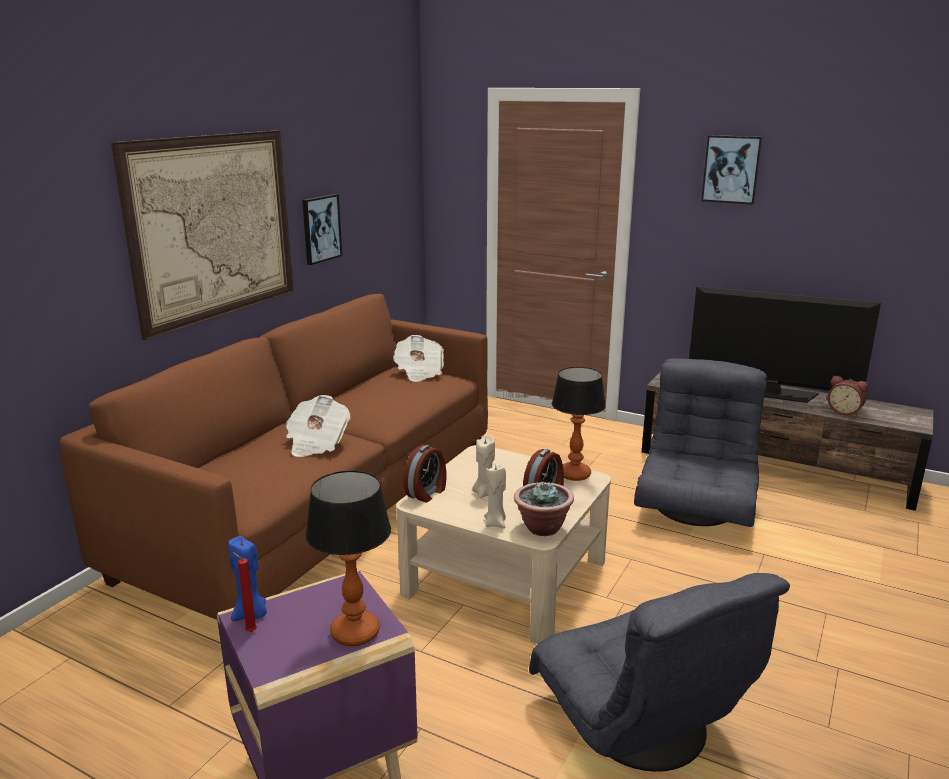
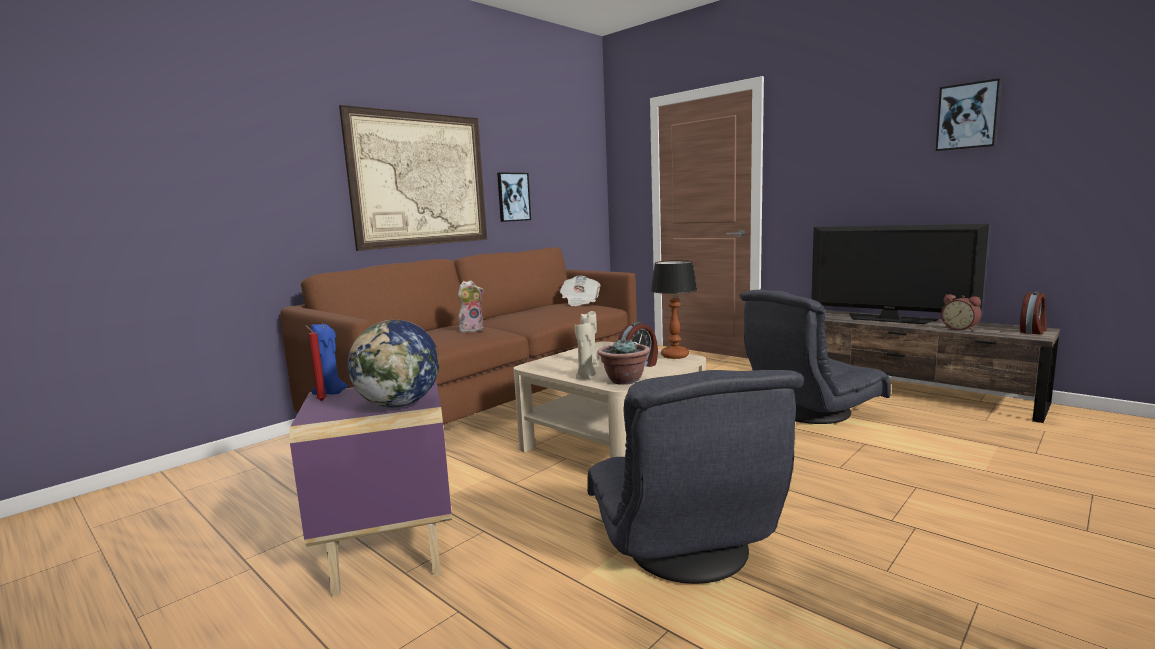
camera: 15 degrees right, 10 degrees down
(316, 443) = (471, 330): newspaper -> plush toy
(356, 633) = (399, 405): table lamp -> globe
(427, 493) = (543, 362): alarm clock -> alarm clock (1033, 331)
(696, 508) = (809, 412): grey armchair -> grey armchair turned 150 degrees counterclockwise
(731, 169) = (842, 128): picture -> picture (967, 116)

